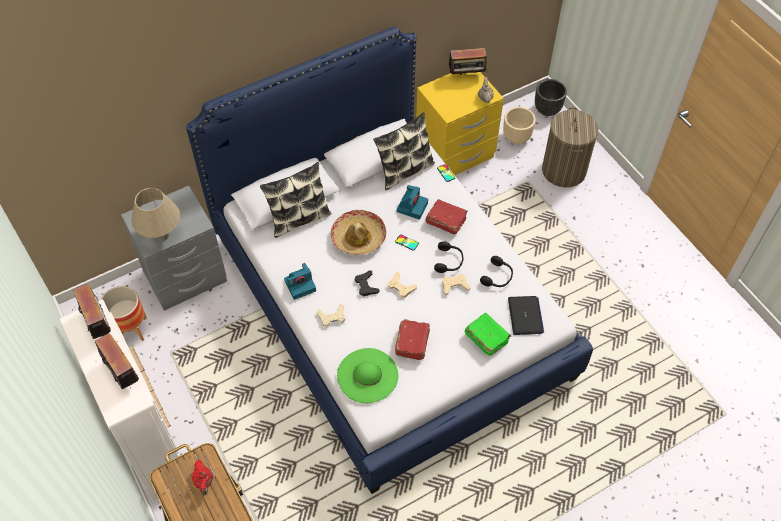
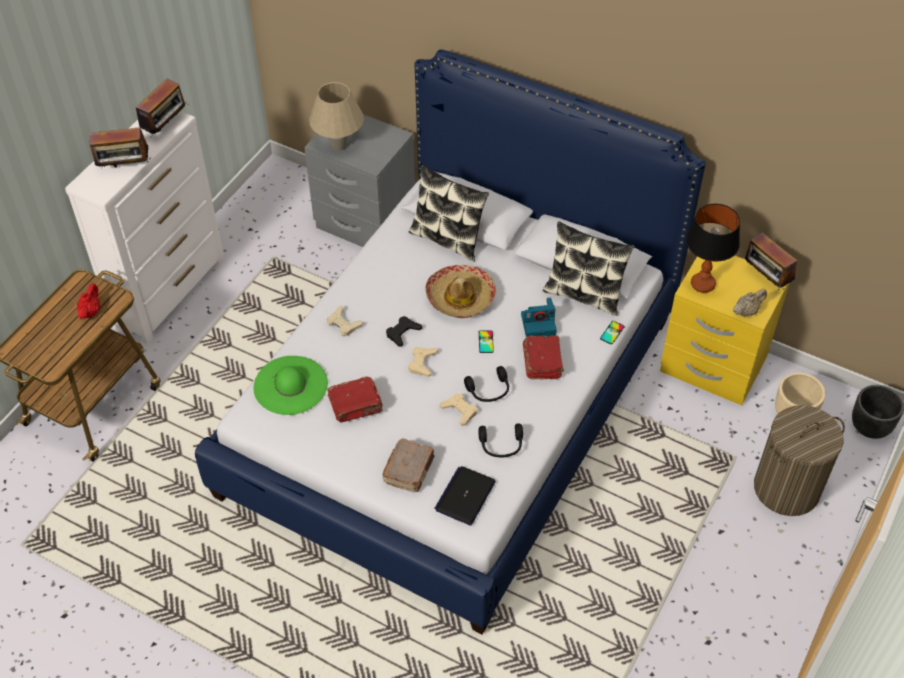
camera: 60 degrees right, 5 degrees down
(123, 372) = (125, 168): radio -> radio turned 60 degrees clockwise
(131, 329) = (280, 216): planter -> none
(204, 482) = (91, 311): red teapot -> red teapot turned 150 degrees clockwise
(300, 284) = (366, 280): camera -> none
(449, 106) = (702, 284): none -> table lamp
(486, 337) = (409, 470): green book -> brown book
(525, 316) = (465, 496): laptop -> laptop turned 150 degrees clockwise

